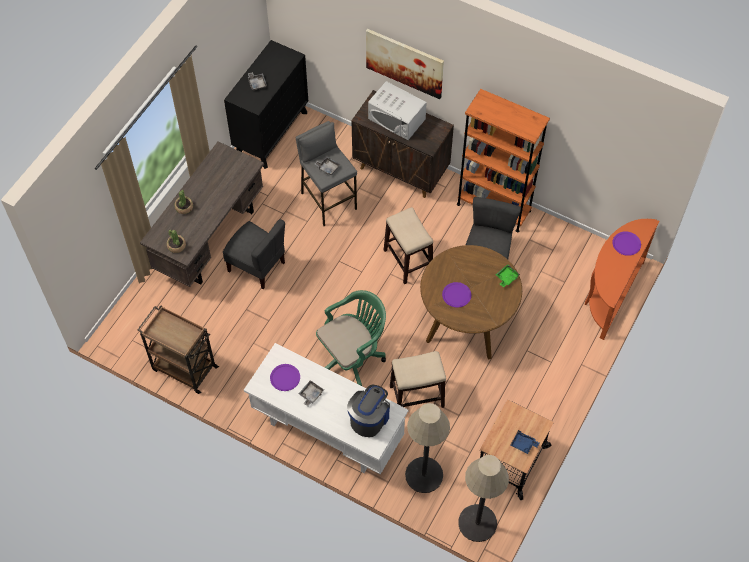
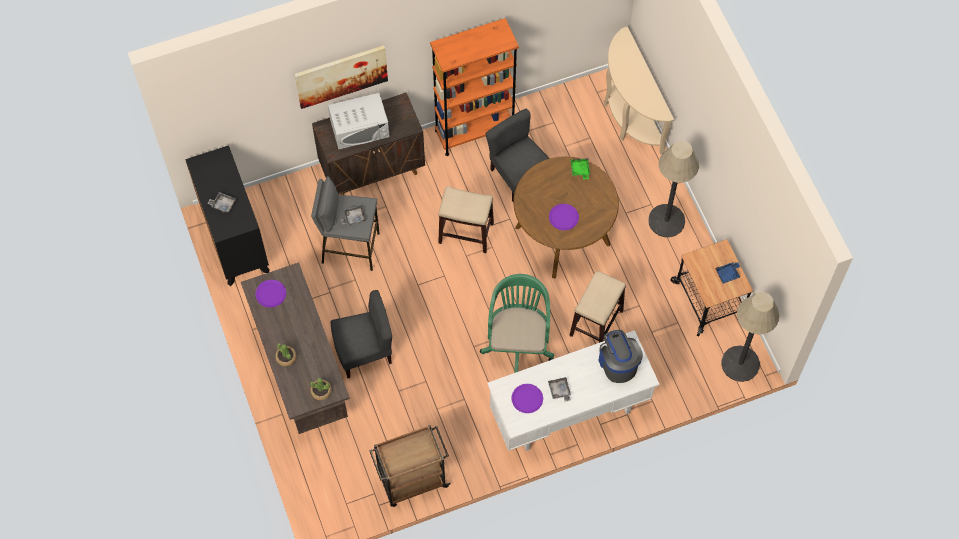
camera: 50 degrees left, 5 degrees up
(424, 475) = (668, 370): floor lamp -> floor lamp (666, 221)
(610, 294) = (629, 115): orange console table -> beige console table
(626, 244) = (626, 64): purple plate -> purple plate (270, 294)

